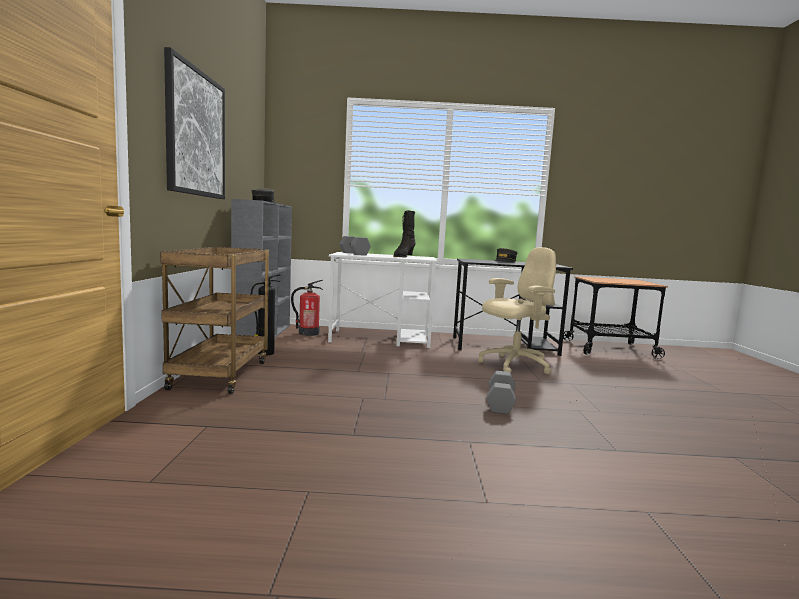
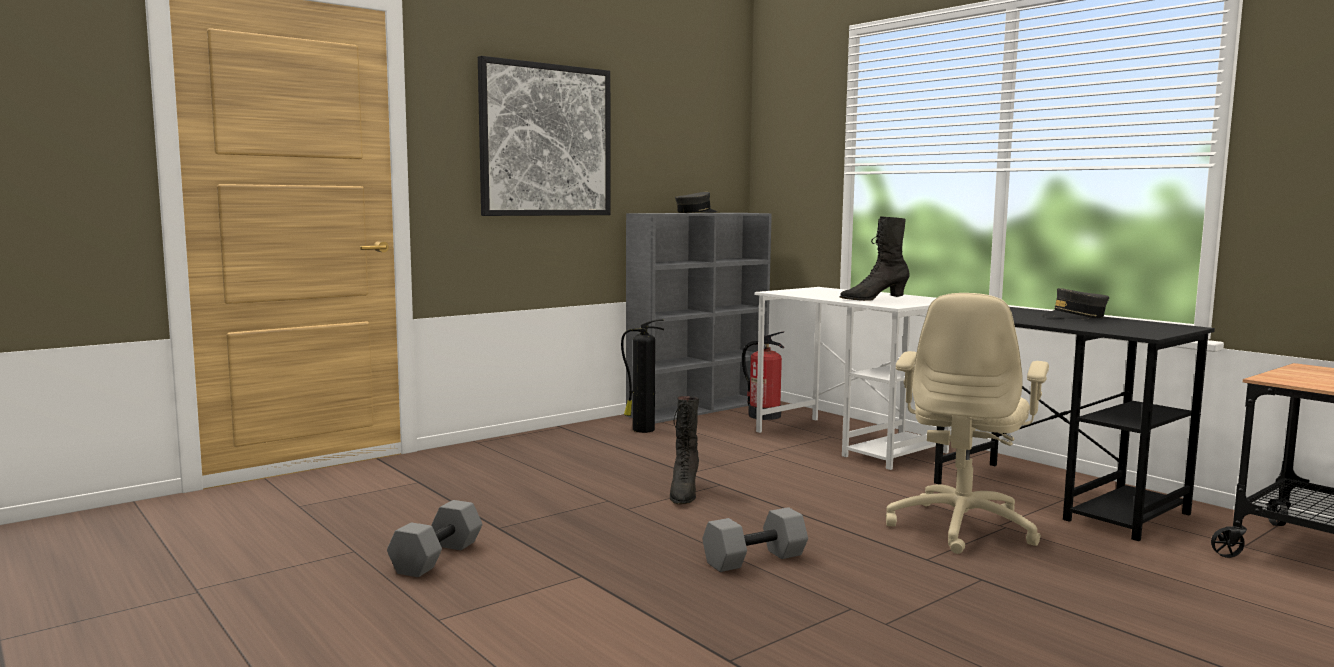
camera: 50 degrees right, 0 degrees up
(220, 374) = (543, 441): brown cart -> none
(353, 253) = (813, 291): grey dumbbell -> grey dumbbell (436, 557)
(386, 382) = (683, 493): none -> black boot
(513, 365) = (962, 527): beige office chair -> beige office chair turned 90 degrees clockwise

